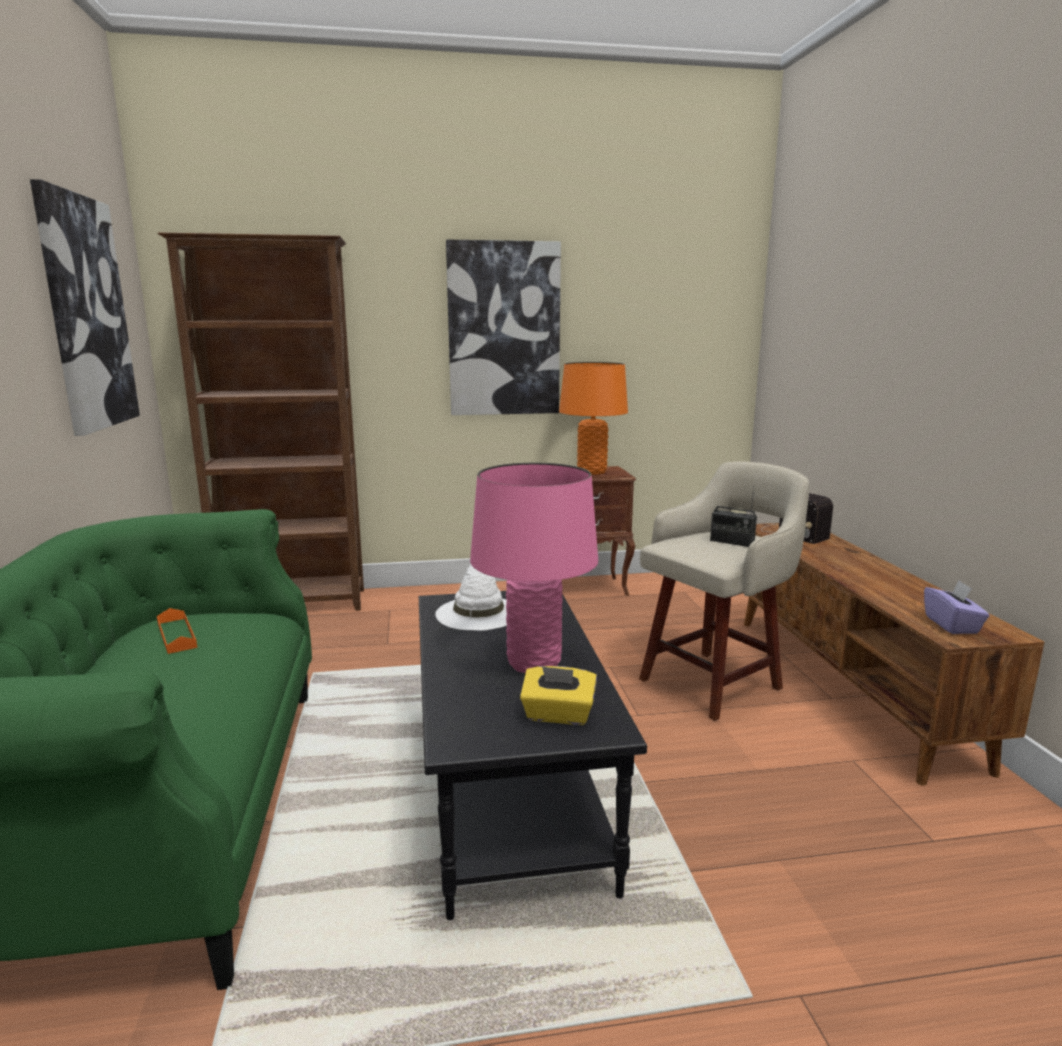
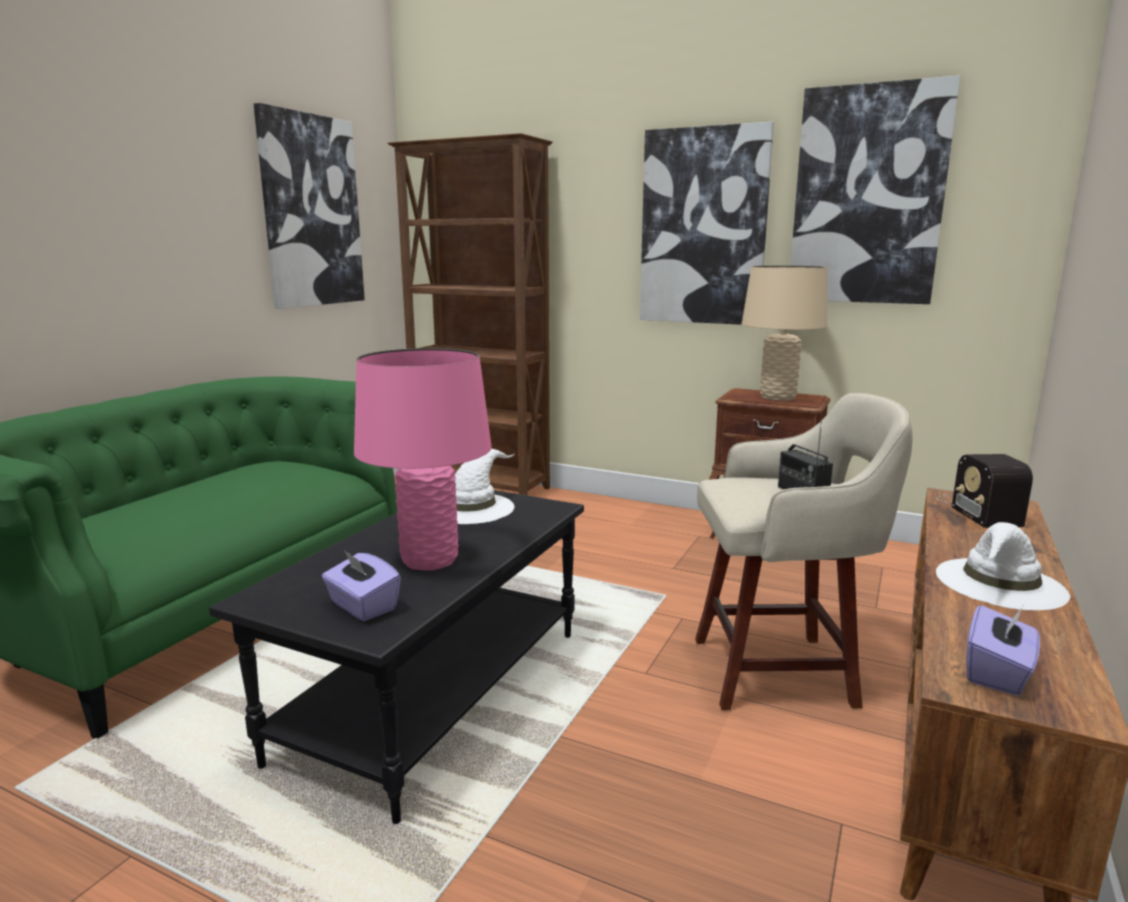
camera: 35 degrees right, 0 degrees up
(176, 635) = (259, 473): orange tray -> none
(558, 715) = (362, 606): yellow tissue box -> purple tissue box
(592, 472) = (778, 397): orange table lamp -> beige table lamp
(634, 306) = (868, 196): none -> picture
(874, 576) = (1000, 584): none -> white hat

